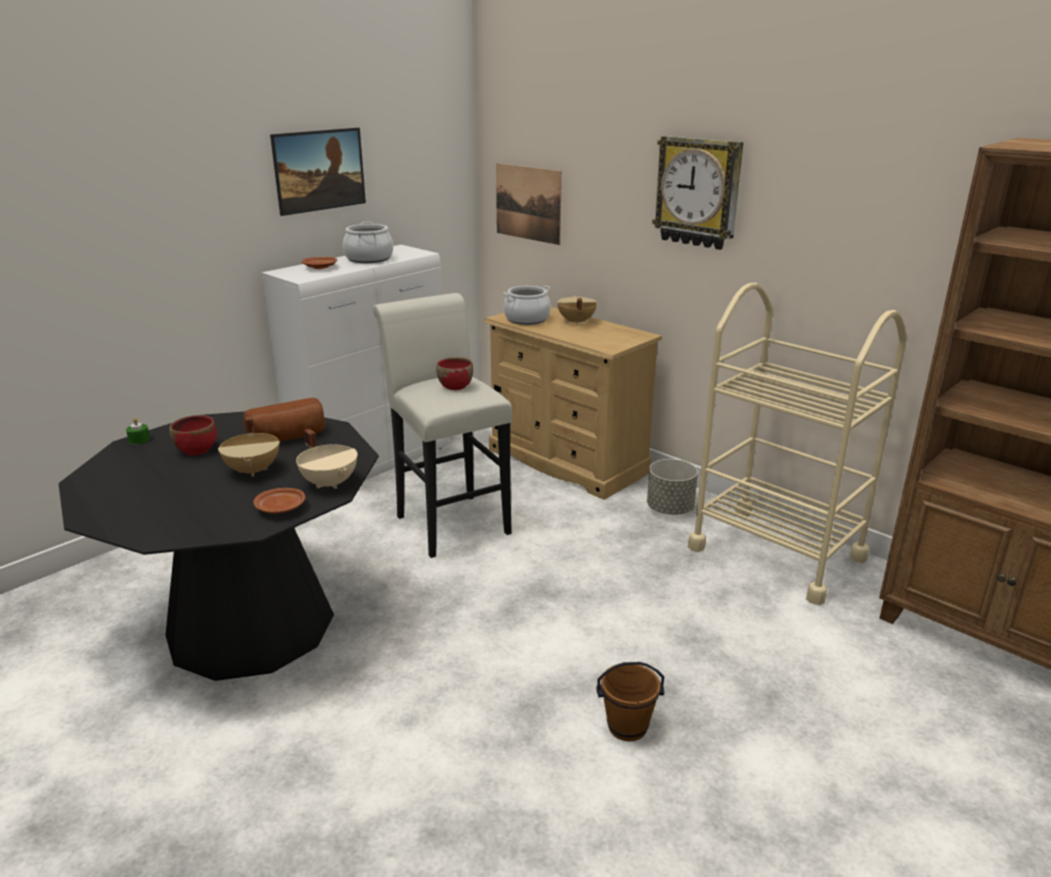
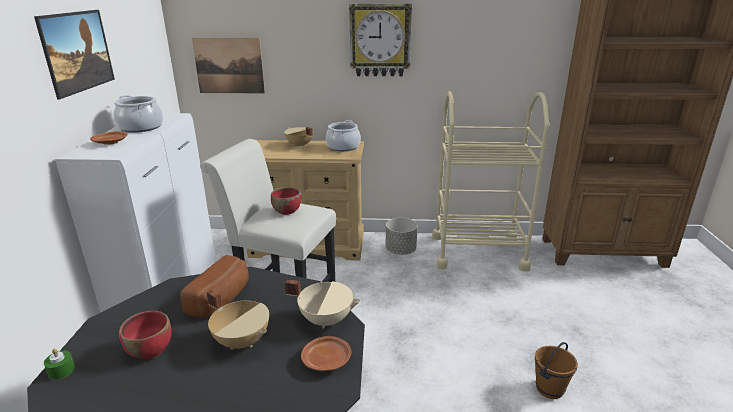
camera: 40 degrees left, 0 degrees up
(526, 319) = (265, 151): cooking pot -> cooking pot (343, 147)

